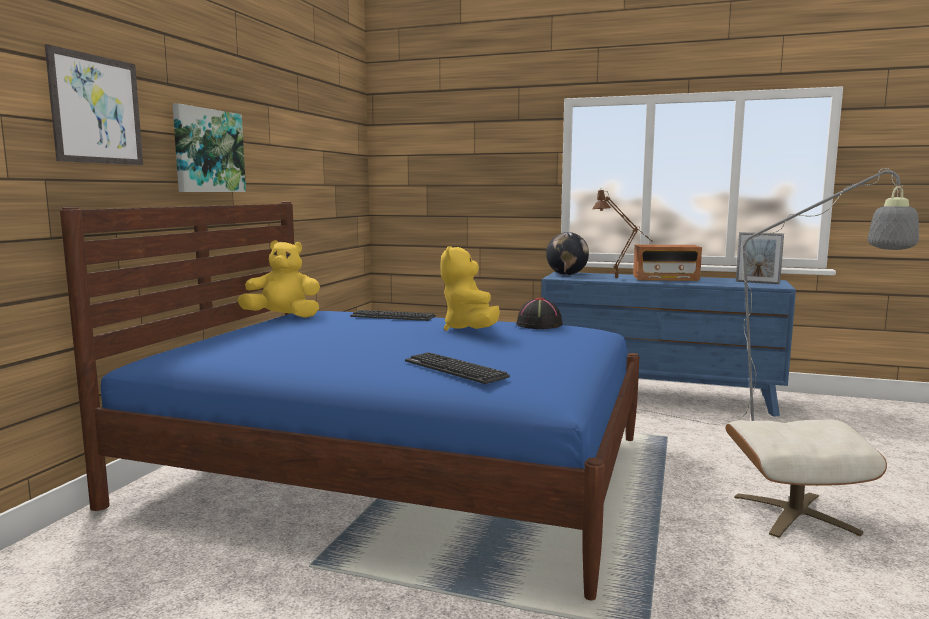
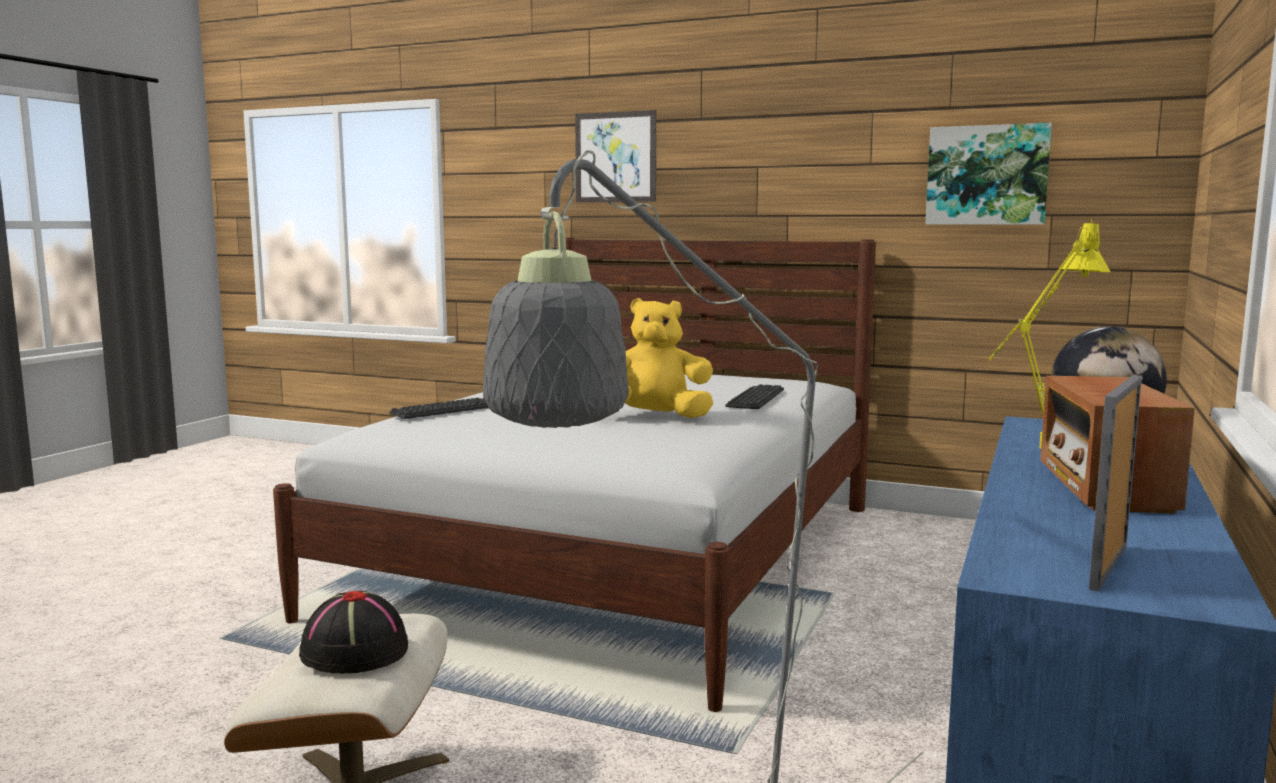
camera: 95 degrees right, 0 degrees up
(208, 151) = (746, 181): picture -> picture (987, 175)
(283, 317) = (762, 377): yellow plush toy -> none
(396, 470) = (620, 557): blue bed -> white bed
(539, 325) = (688, 440): black hat -> black hat (353, 651)
(620, 280) = (1036, 454): brown table lamp -> yellow table lamp

